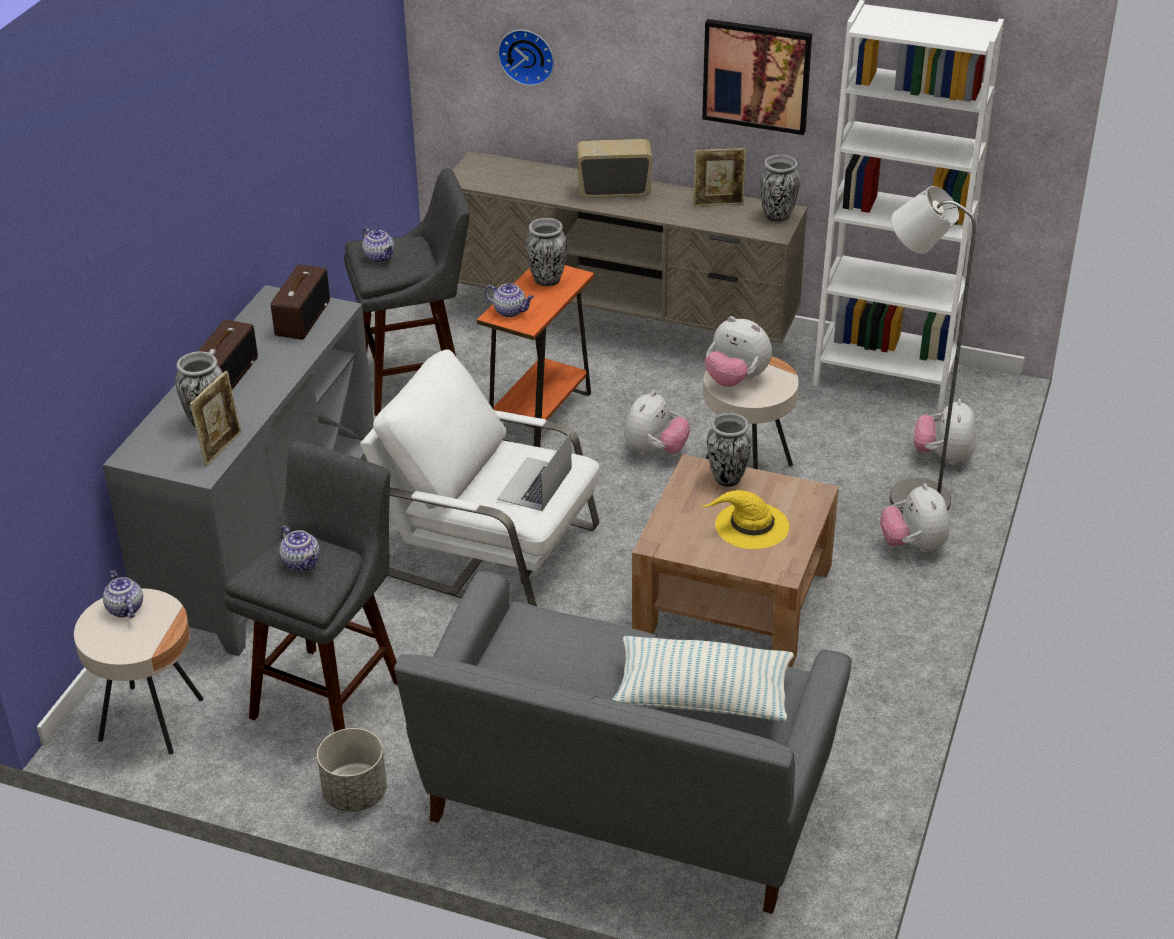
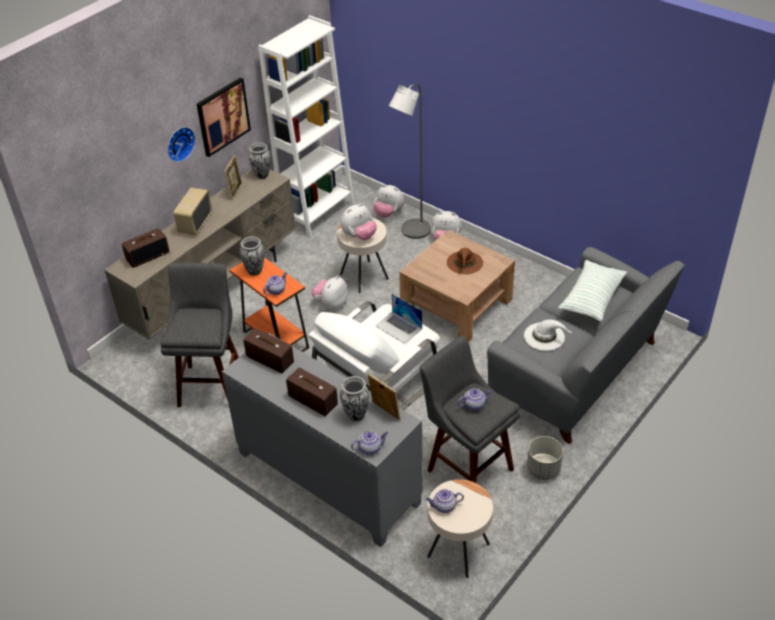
camera: 70 degrees left, 5 degrees up
(380, 257) = (194, 328): teapot -> teapot (370, 448)
(516, 174) = (148, 255): none -> radio
(527, 55) = (117, 191): wall clock -> wall clock (179, 143)
(557, 646) = (545, 336): none -> white hat
(655, 450) = (331, 304): plush toy -> plush toy turned 105 degrees counterclockwise
(727, 479) = (426, 262): vase -> none
(750, 526) = (465, 263): yellow hat -> brown hat

